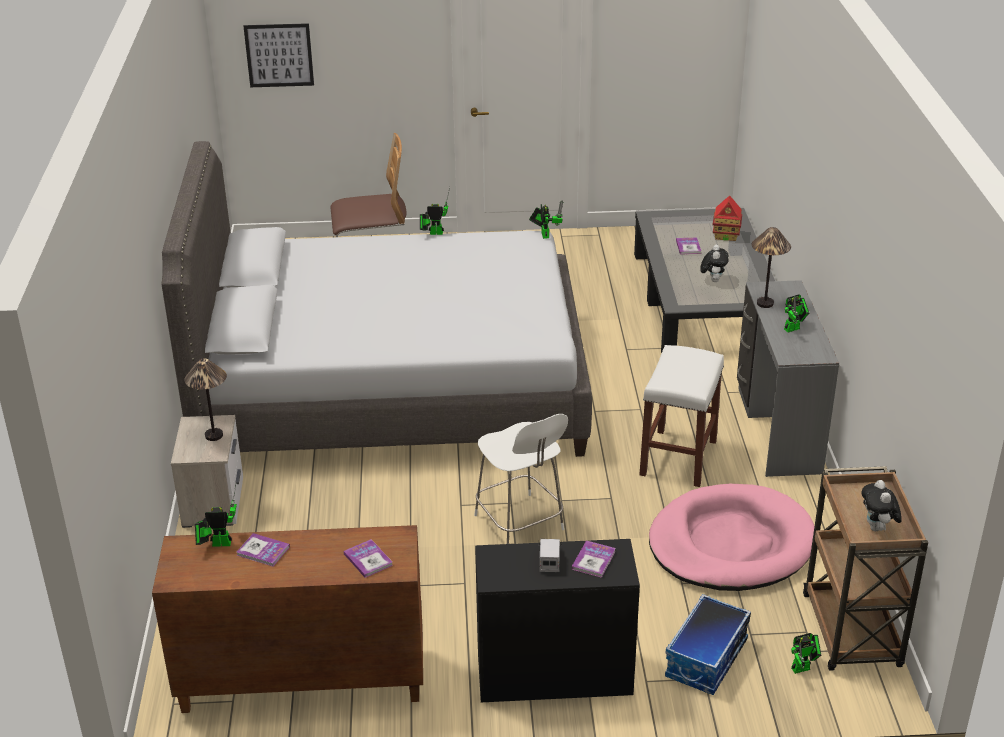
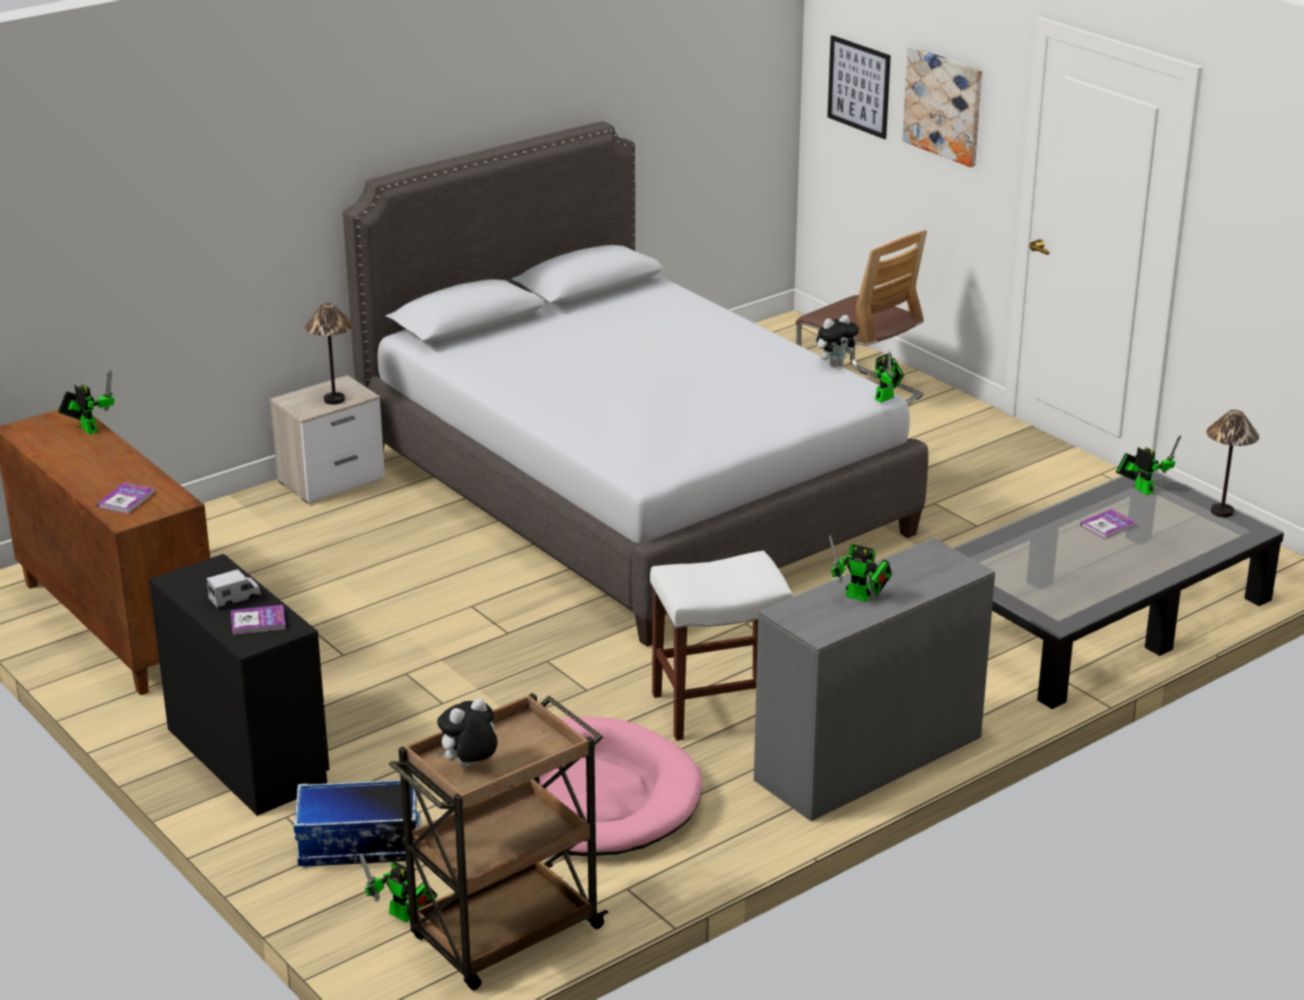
camera: 55 degrees right, 5 degrees down
(263, 551) = (95, 450): book -> none
(369, 44) = (944, 105): none -> picture
(434, 233) = (793, 341): toy robot -> toy robot (1141, 489)
(520, 524) = (476, 651): white chair -> none
(713, 280) = (1050, 566): plush toy -> plush toy (835, 364)
(726, 236) = (1180, 541): toy house -> none
(764, 303) = (895, 563): table lamp -> table lamp (1221, 512)

